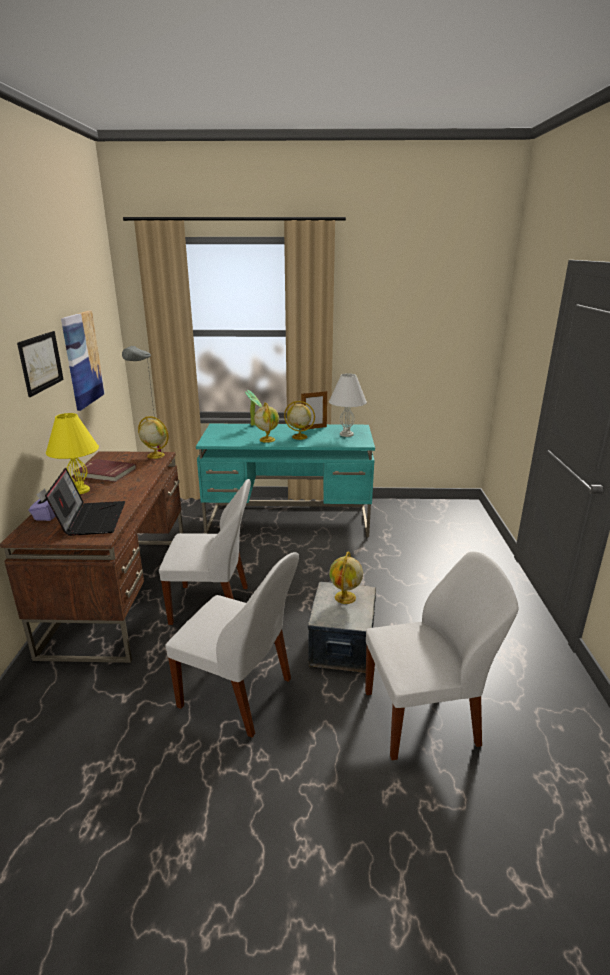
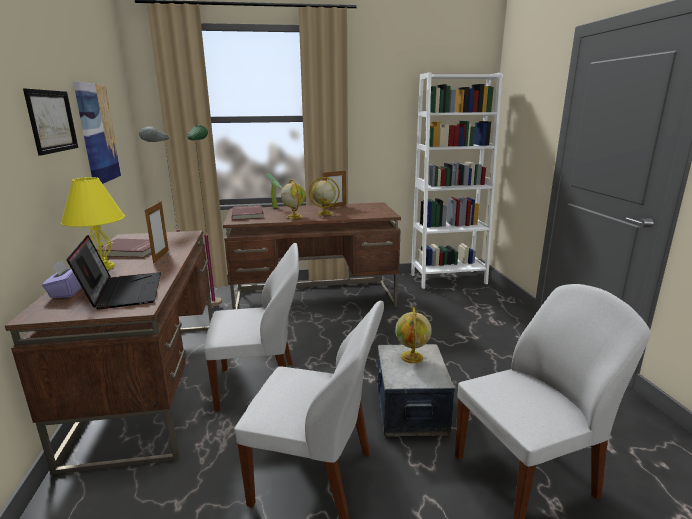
camera: 10 degrees left, 5 degrees down
(130, 482) = (161, 256): none -> picture frame
(155, 455) = (182, 234): globe -> none
(191, 515) = (215, 301): none -> green floor lamp
(224, 433) = (248, 214): none -> red book
(289, 520) = (315, 299): turquoise desk -> brown desk
(346, 434) = (368, 209): white table lamp -> none
(437, 509) = (448, 279): none -> white bookcase

